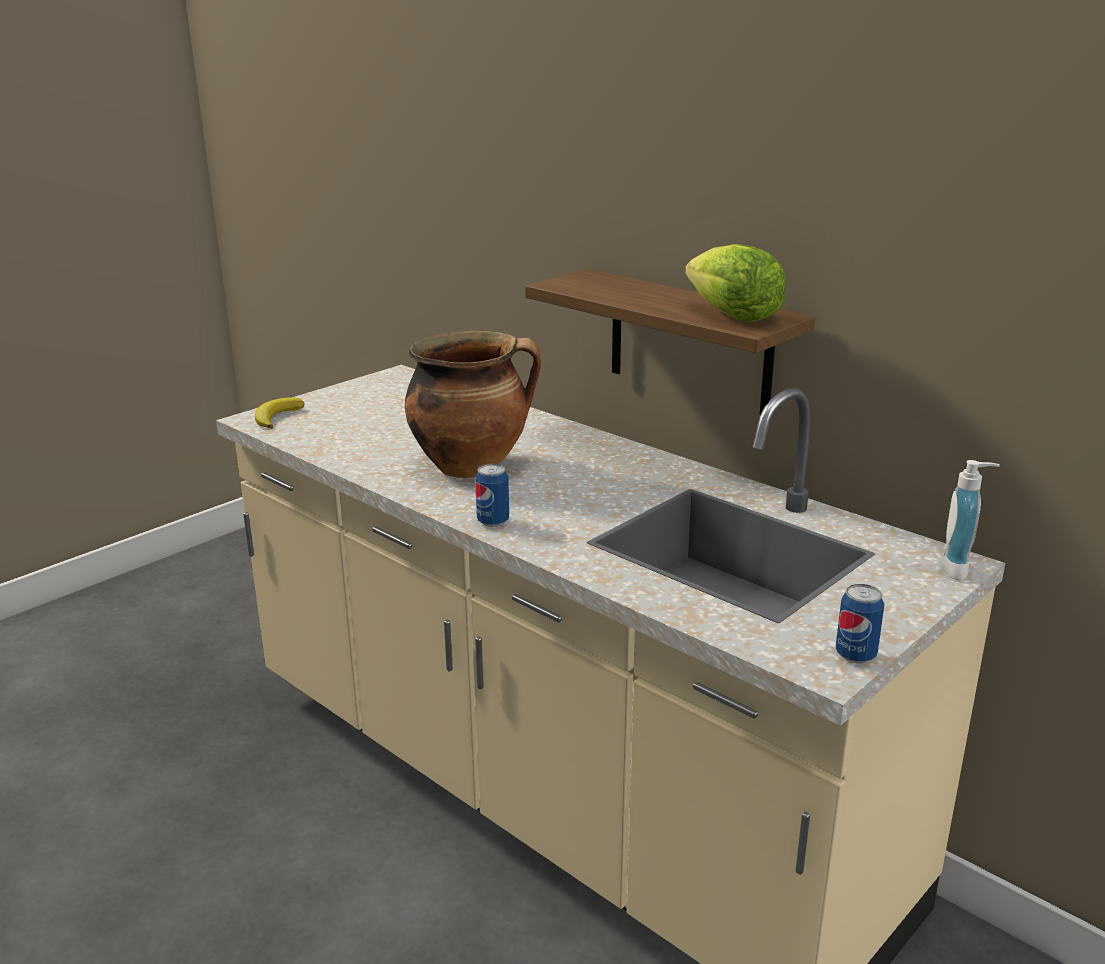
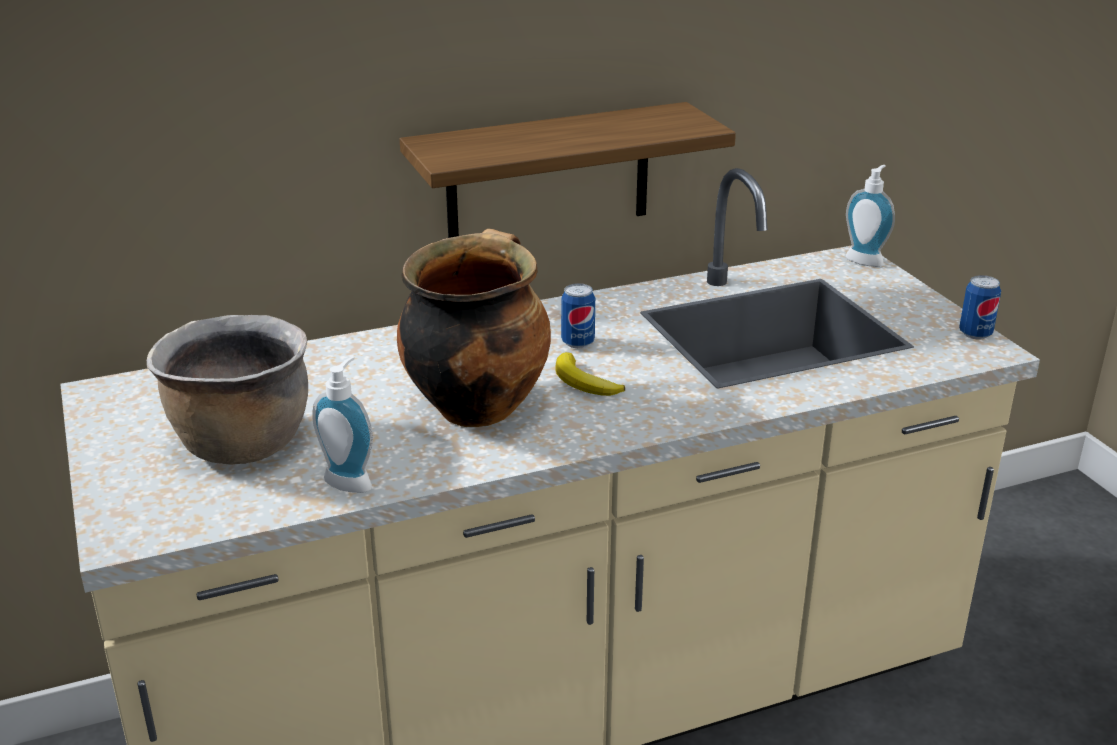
camera: 65 degrees left, 5 degrees up
(277, 417) = (143, 514): banana -> banana (584, 382)
(347, 454) = (351, 480): none -> soap dispenser
(369, 418) = (241, 443): none -> brown cooking pot
(493, 521) = (633, 424): can -> can (578, 342)
(732, 316) = (660, 124): lettuce -> none

